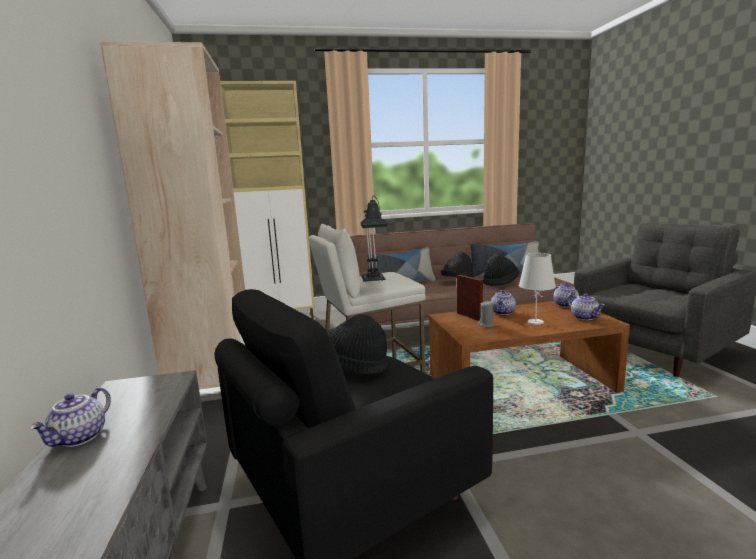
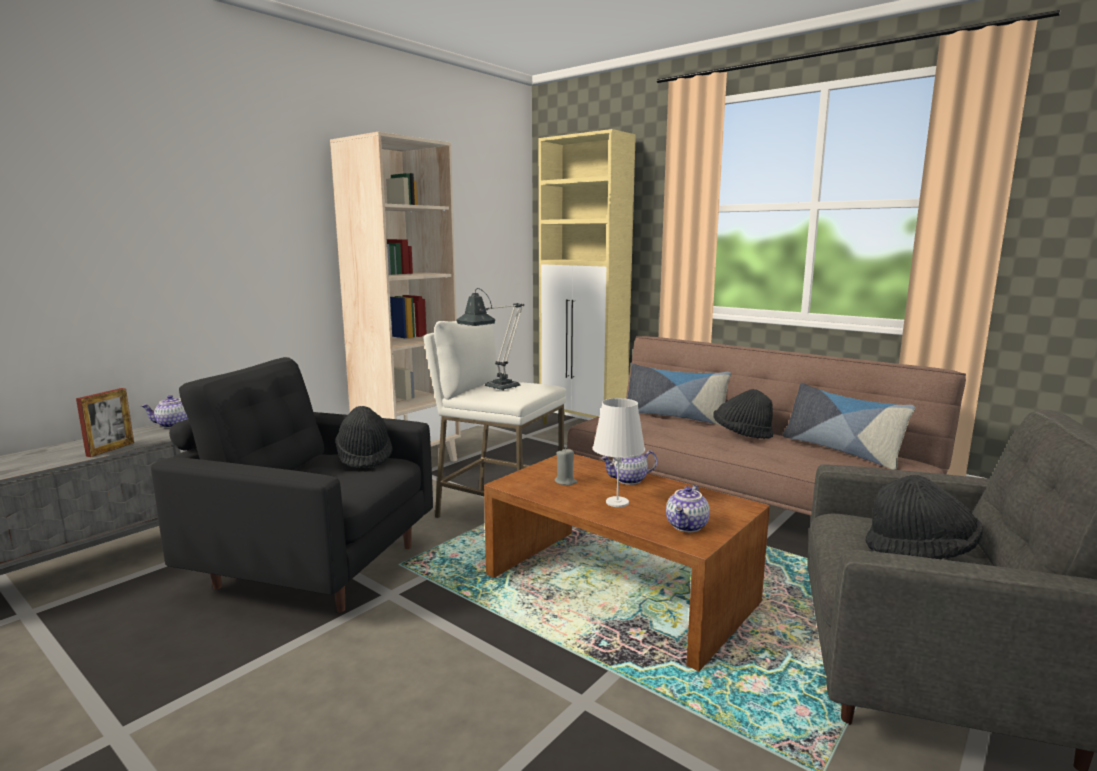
camera: 50 degrees right, 0 degrees up
(469, 316) = (585, 468): picture frame -> picture frame (110, 449)
(500, 282) = (785, 455): black hat -> black hat (920, 551)
(566, 305) = (730, 507): teapot -> none

